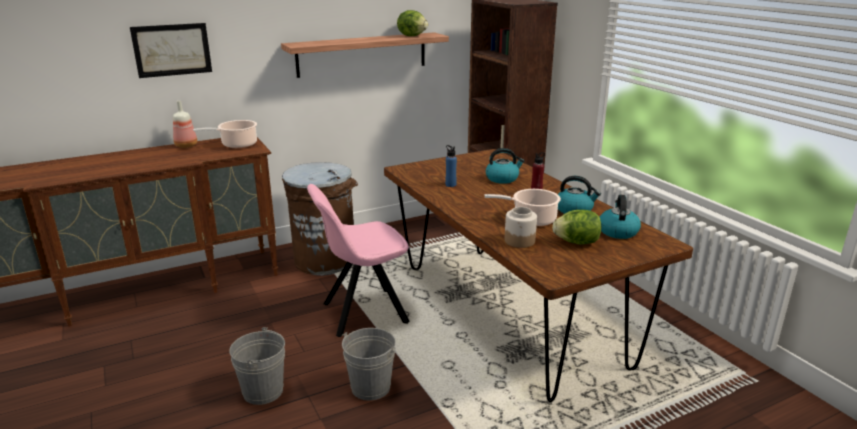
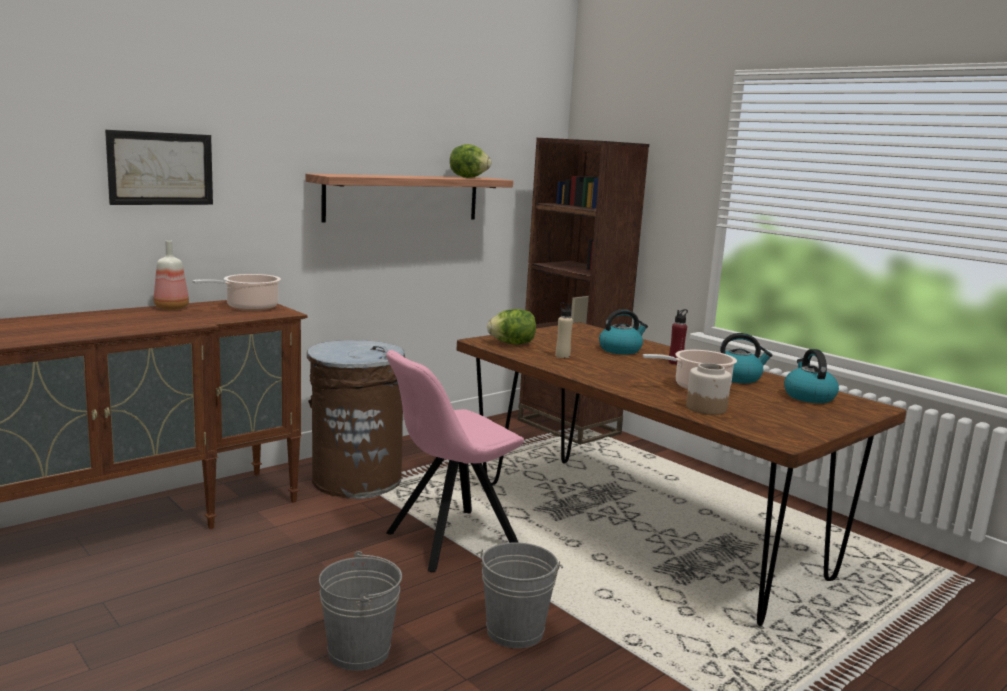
camera: 15 degrees left, 10 degrees down
(450, 185) = (562, 356): blue bottle -> beige bottle
(576, 242) = (774, 408): lettuce -> lettuce (512, 344)

